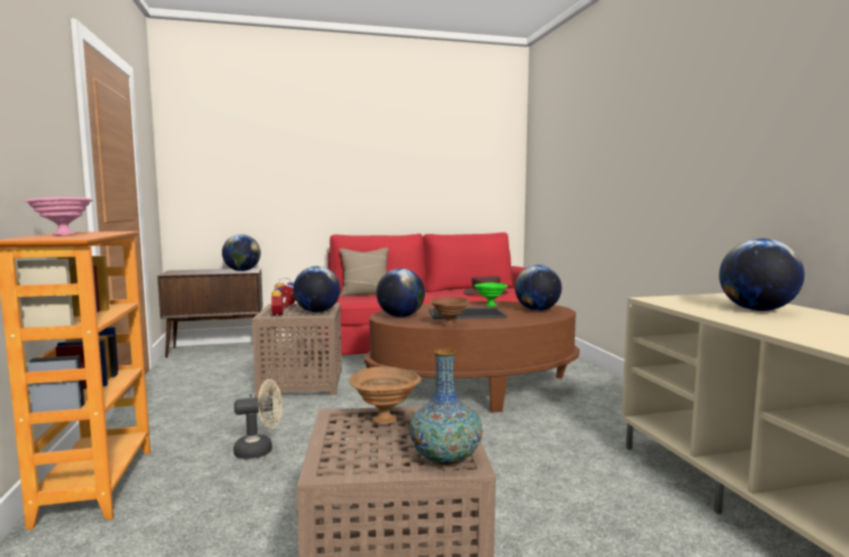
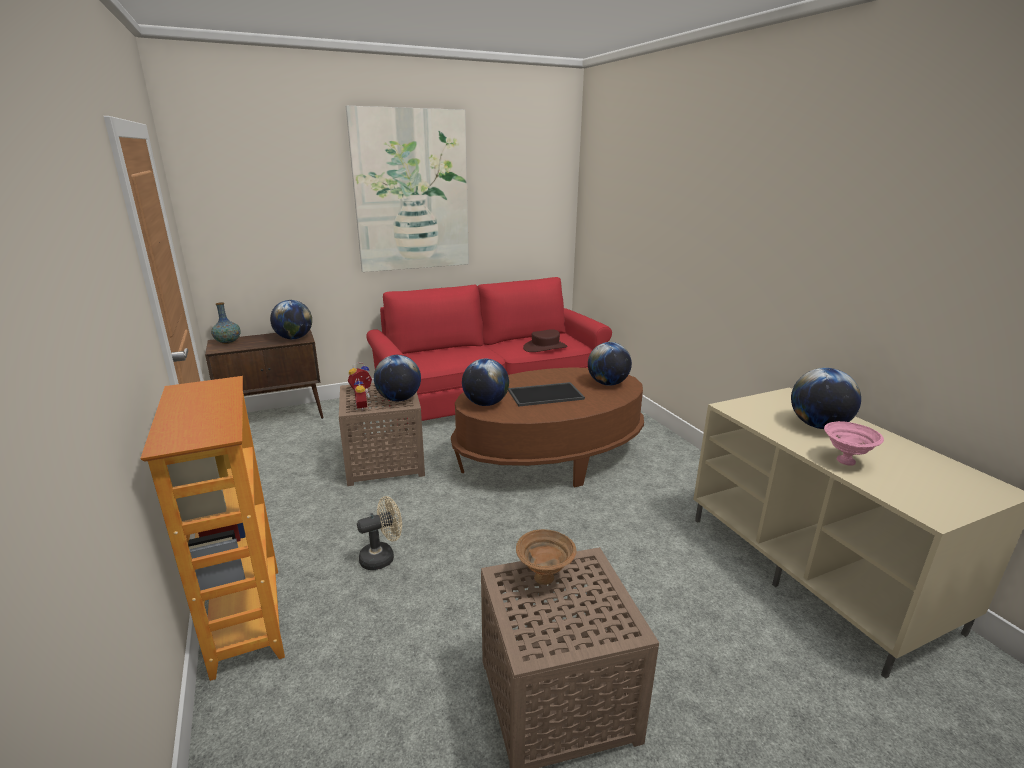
camera: 10 degrees left, 15 degrees up
(62, 234) = (183, 408): pink bowl -> pink bowl (846, 462)
(364, 147) = (411, 191): none -> picture
(365, 294) = (427, 355): beige pillow -> none
(446, 458) = (614, 624): vase -> vase (228, 342)
(450, 325) = (538, 417): brown bowl -> none
(490, 305) = (561, 377): green bowl -> none

